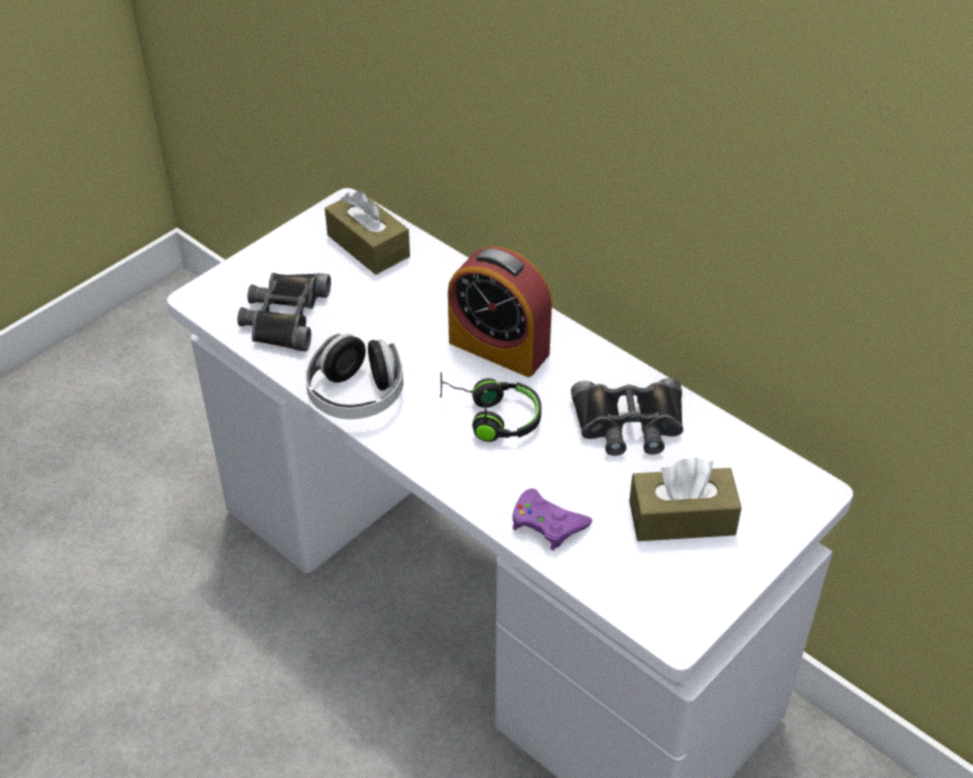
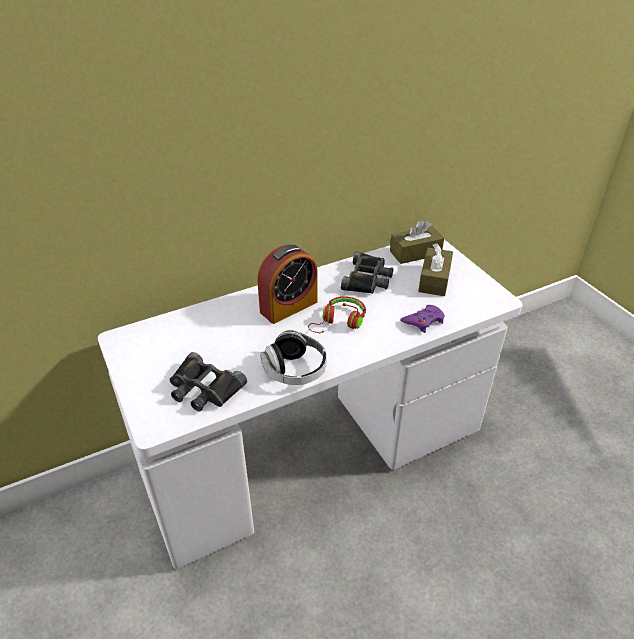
camera: 70 degrees left, 5 degrees down
(368, 246) = (165, 337): brown tissue box -> brown tissue box (415, 253)
(490, 416) = (339, 322): black headphones -> red headphones

